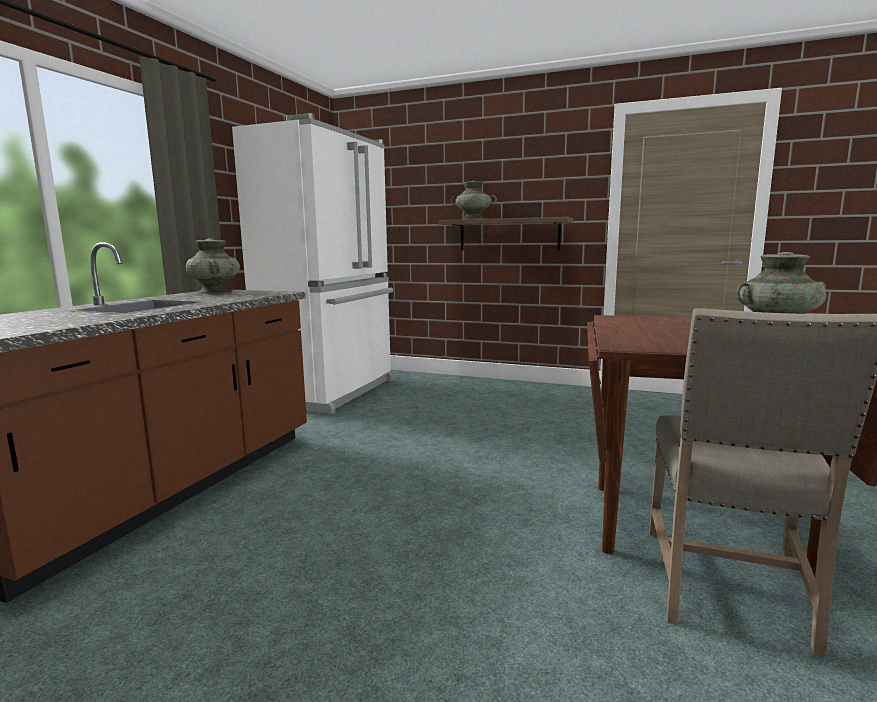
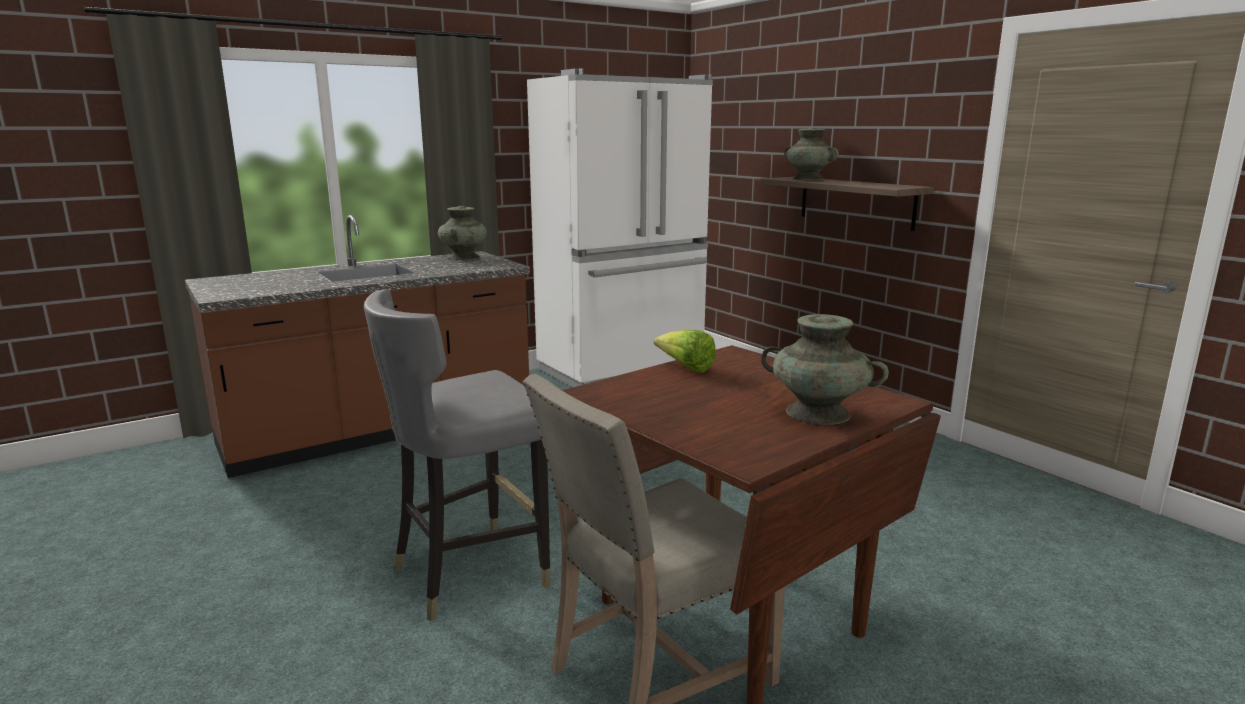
camera: 35 degrees right, 5 degrees up
(472, 577) = (472, 573): none -> grey chair
(621, 326) = (686, 368): none -> lettuce

